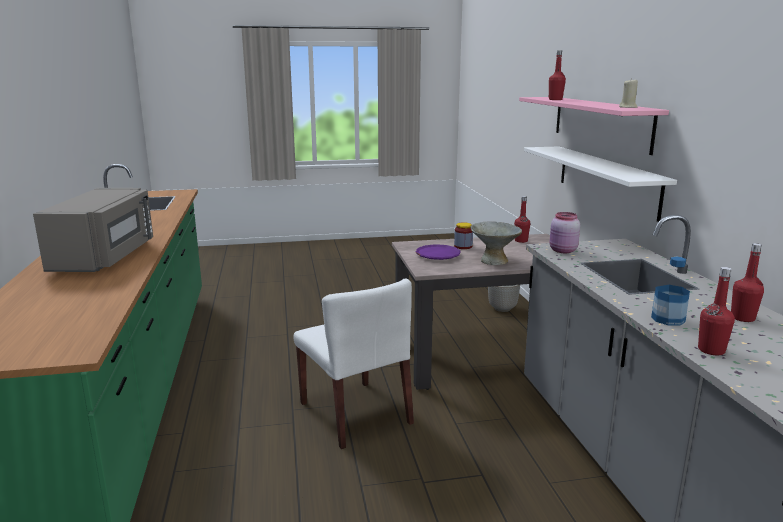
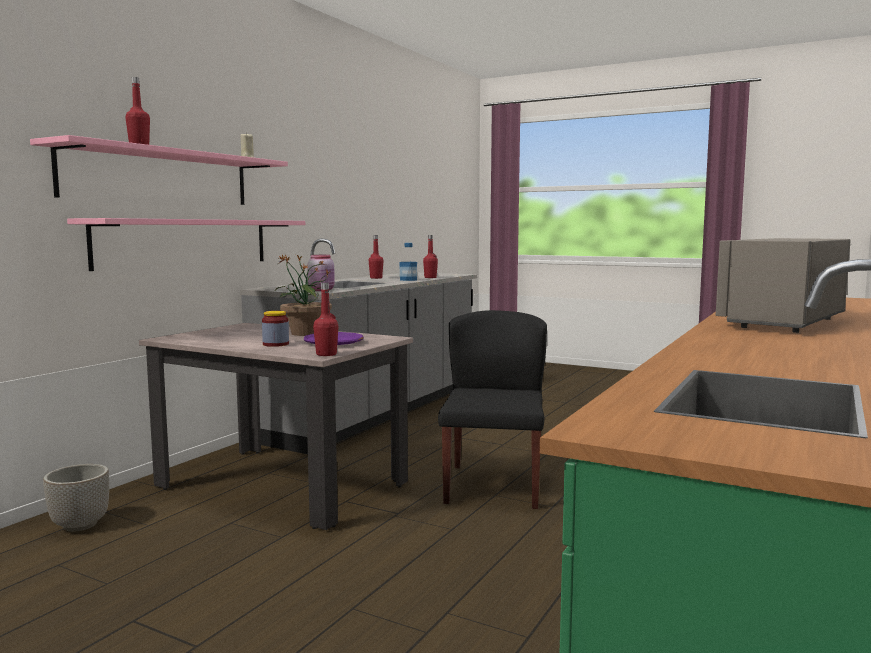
camera: 140 degrees left, 10 degrees down
(356, 413) = (493, 485): white chair -> black chair
(494, 261) = (305, 333): grey bowl -> potted plant
(521, 241) = (201, 339): red bottle -> red bottle (326, 354)
(606, 180) = (186, 242): white shelf -> pink shelf

